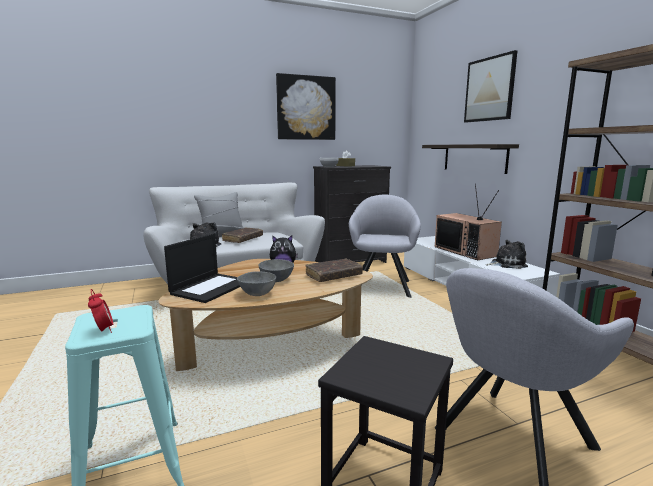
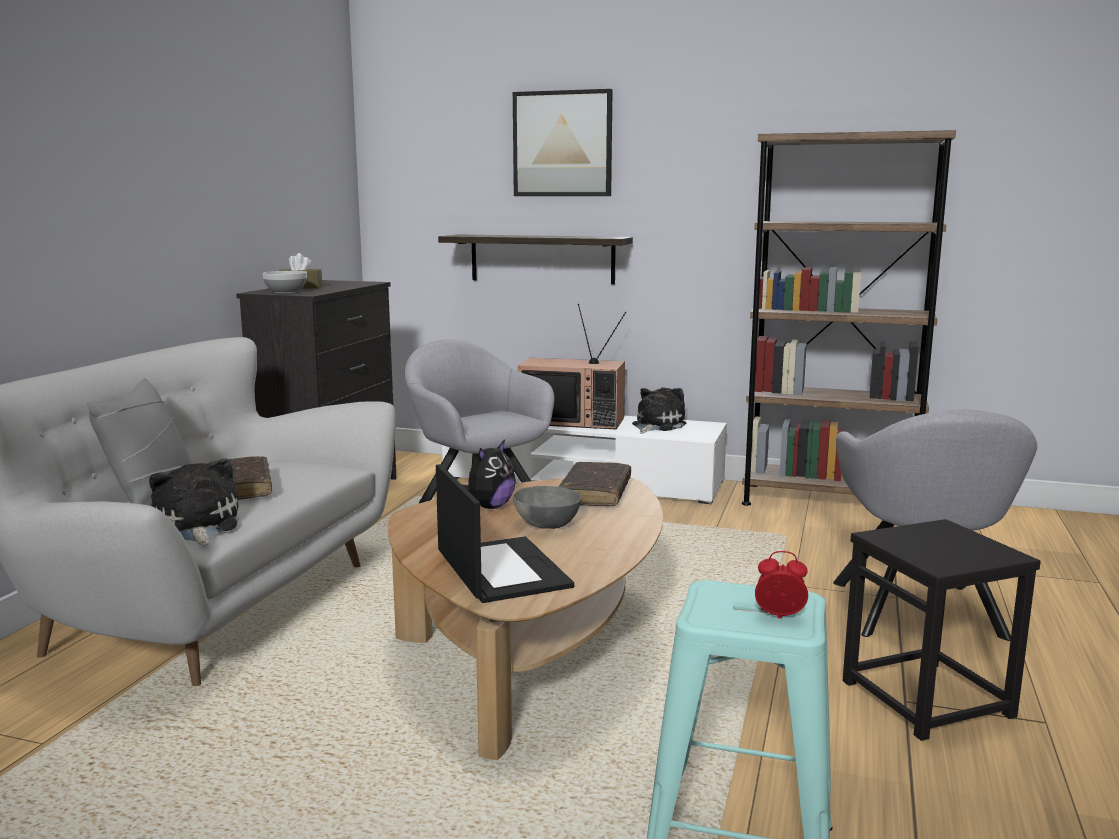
camera: 50 degrees left, 0 degrees up
(257, 294) = (593, 550): grey bowl -> none
(306, 108) = (209, 157): picture -> none

